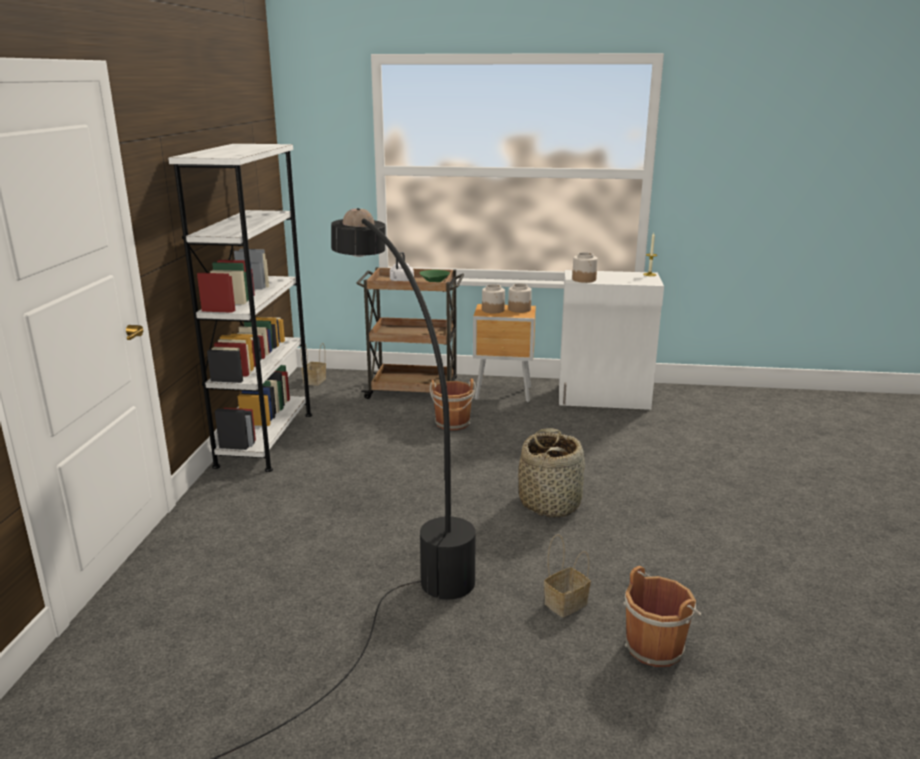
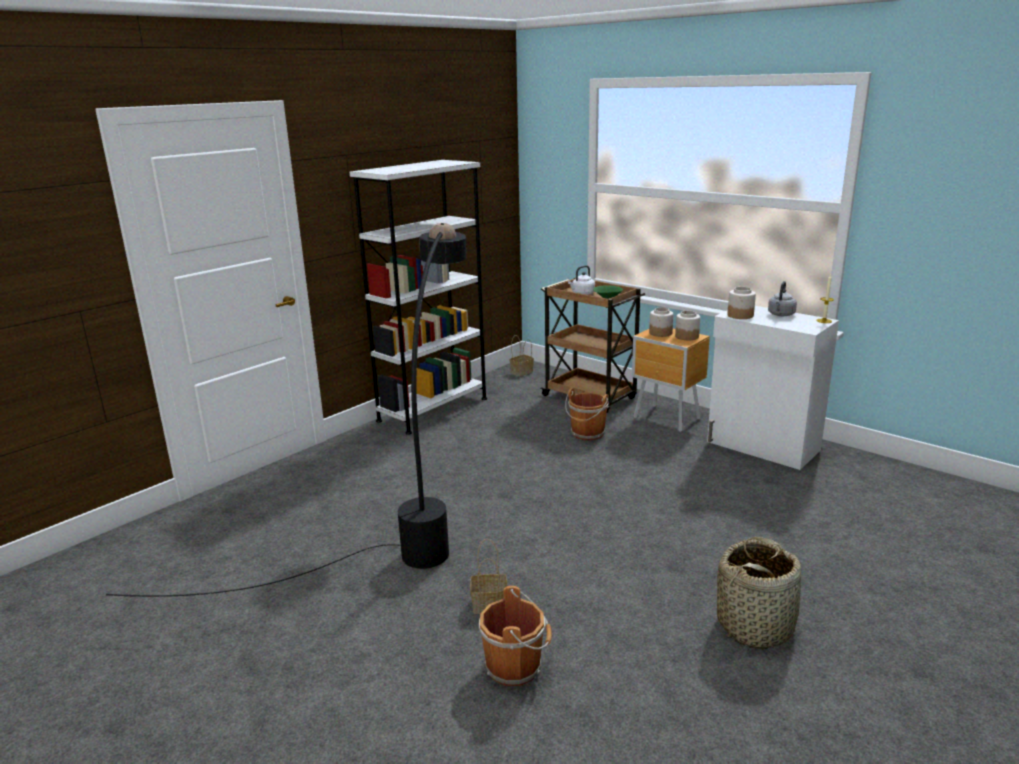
camera: 35 degrees right, 0 degrees up
(550, 503) = (583, 523): basket -> basket (755, 626)
(612, 274) = (780, 315): none -> grey kettle

